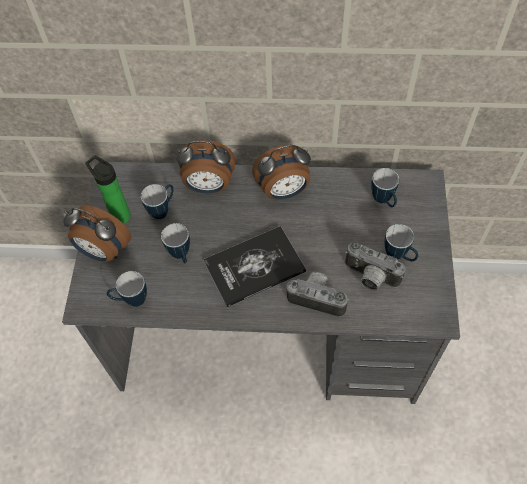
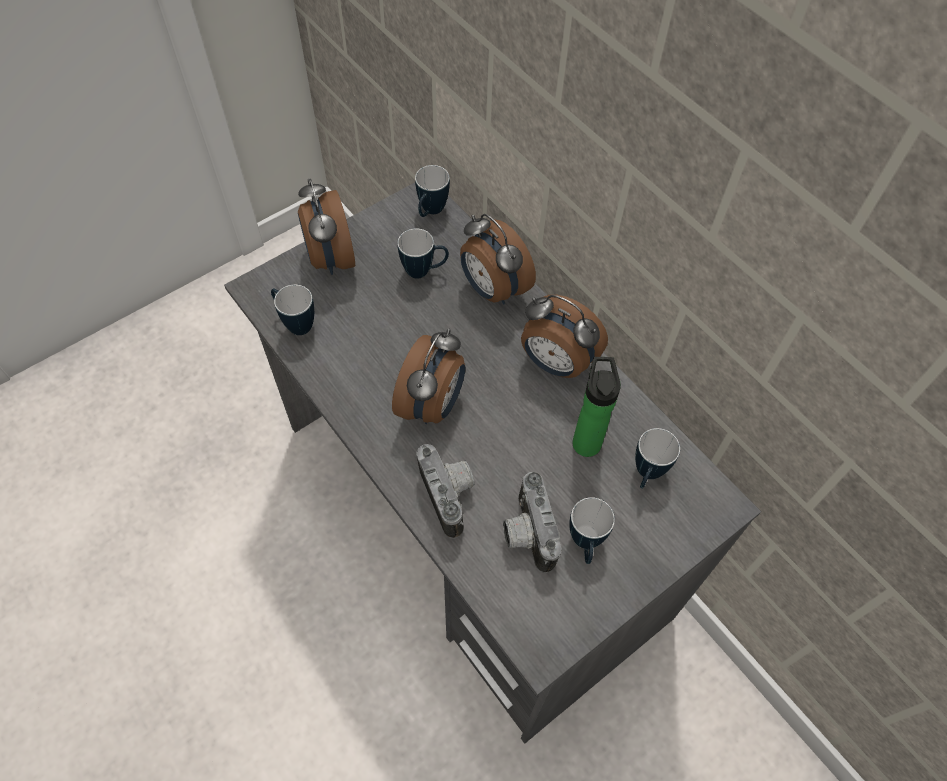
camera: 45 degrees right, 0 degrees up
(119, 215) = (383, 239): bottle -> bottle (586, 439)
(181, 256) = (384, 328): mug -> mug (430, 212)
(254, 267) = (433, 404): book -> alarm clock

